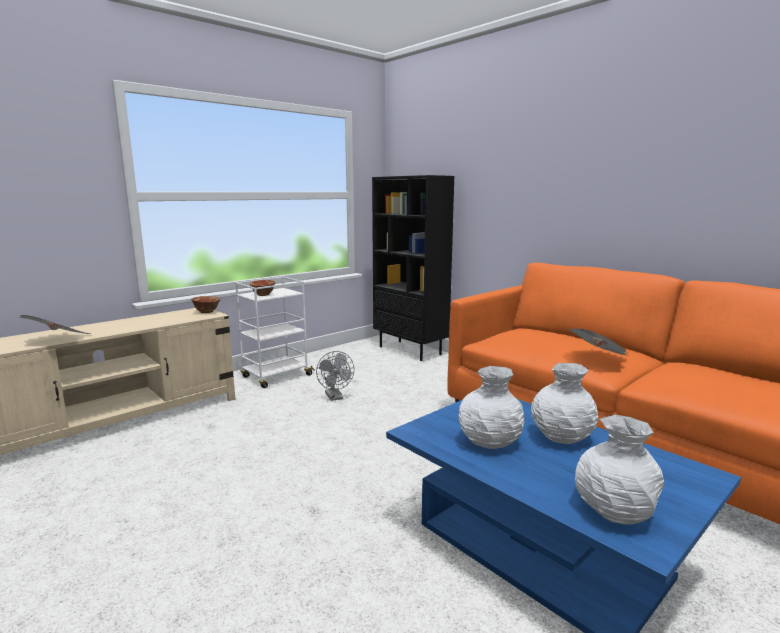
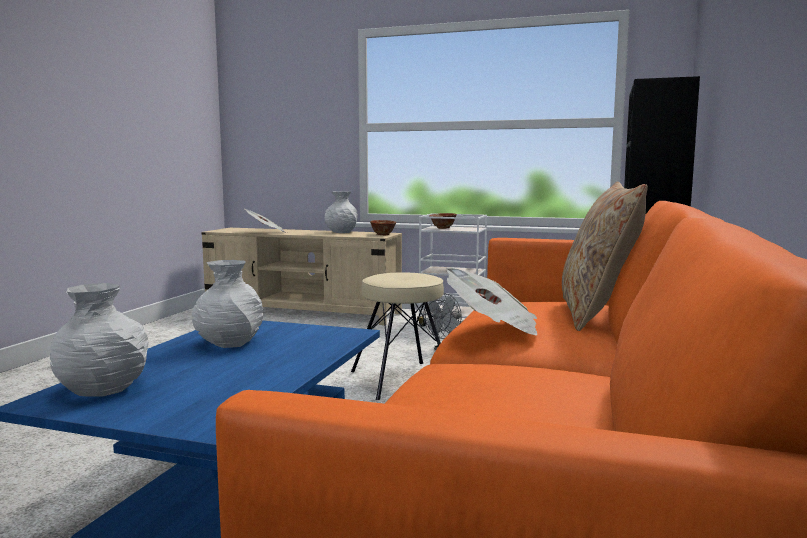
camera: 60 degrees right, 5 degrees down
(383, 429) = (402, 379): none -> beige stool
(561, 438) = (264, 363): white vase -> white vase (340, 232)
(565, 335) = (596, 314): none -> beige pillow

